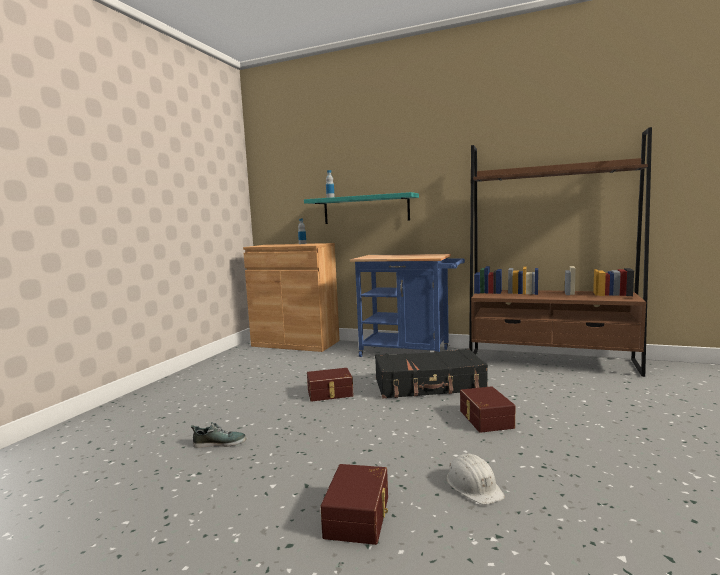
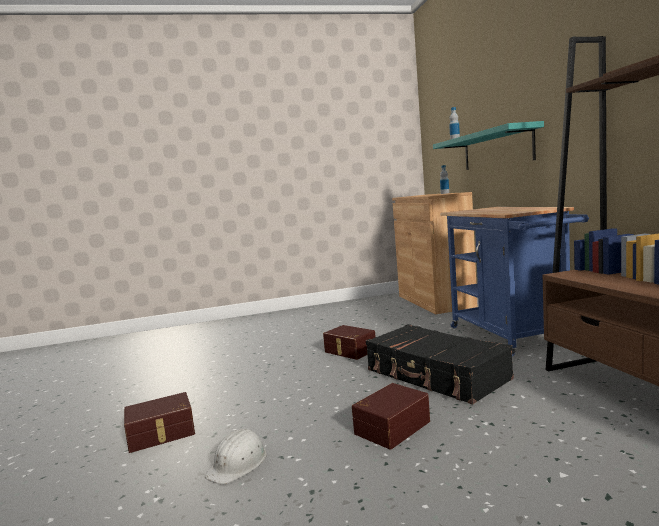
camera: 55 degrees right, 0 degrees up
(219, 443) = (227, 358): shoe -> none

